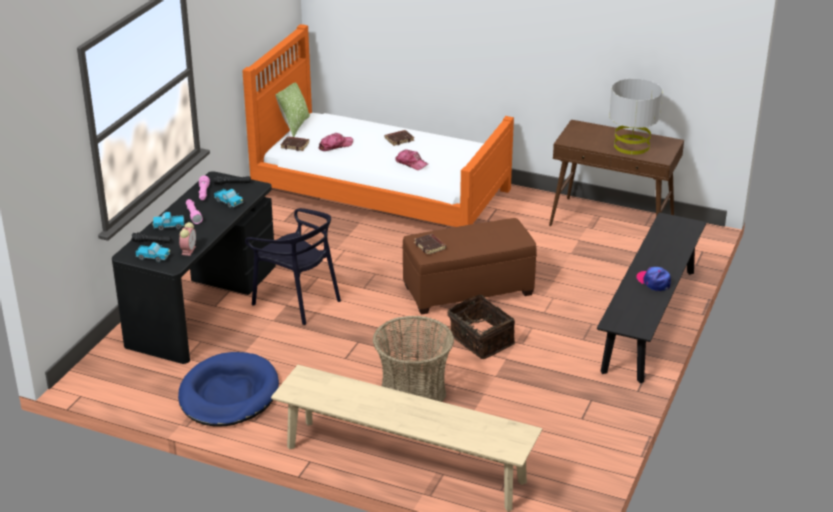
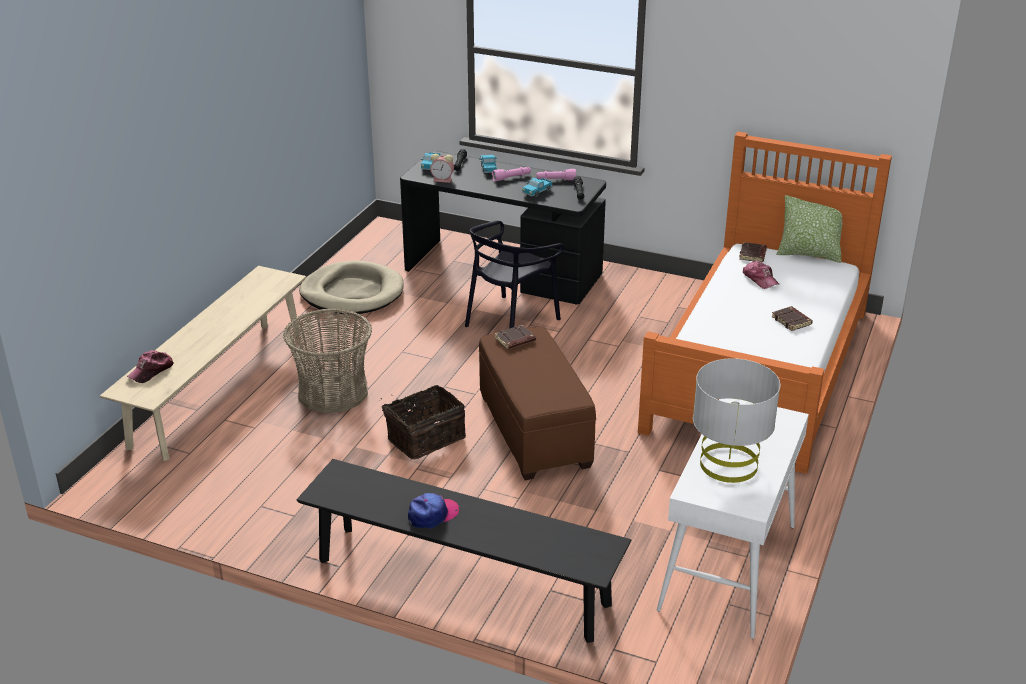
camera: 90 degrees right, 0 degrees up
(228, 394) = (352, 293): blue dog bed -> beige dog bed
(411, 163) = (726, 330): cap -> cap (151, 371)
(612, 223) = (728, 568): brown console table -> white console table

